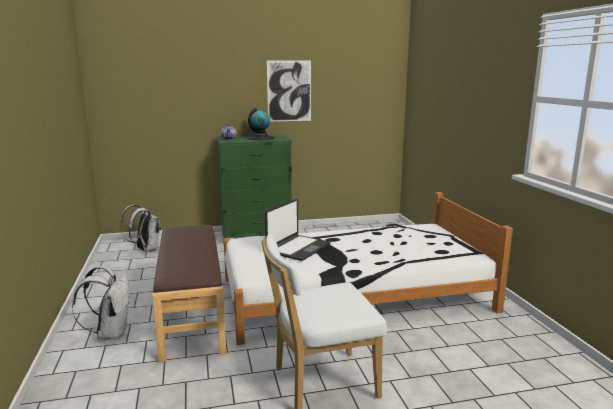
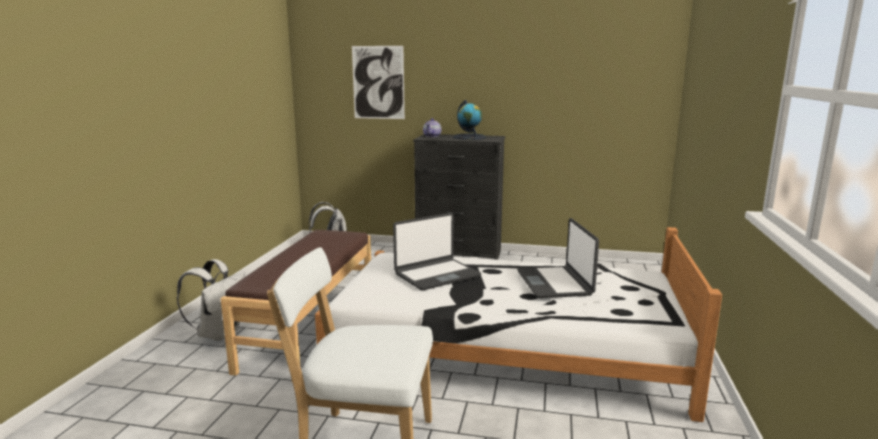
camera: 25 degrees right, 0 degrees up
(256, 236) = (459, 255): green dresser -> black dresser
(289, 91) = (514, 80): picture -> picture (378, 82)
(385, 240) = (555, 283): none -> laptop

